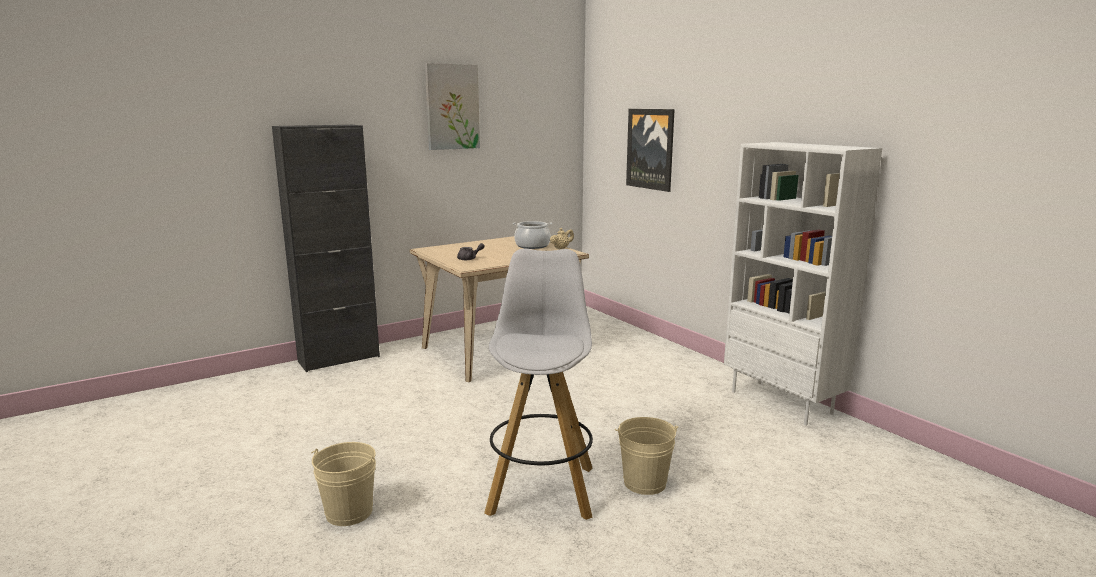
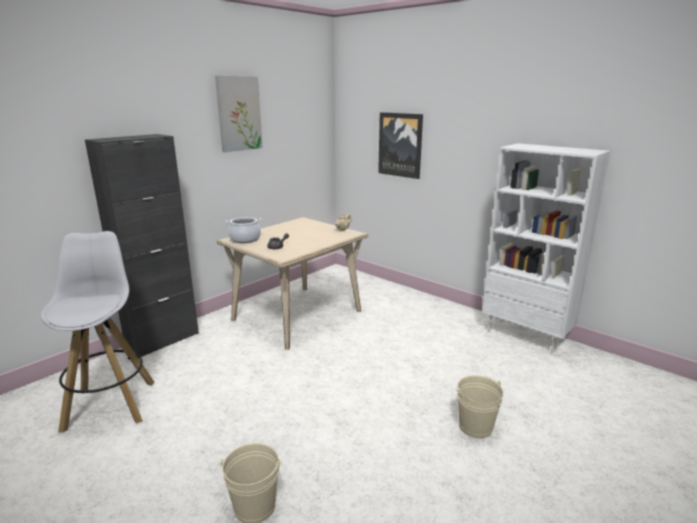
camera: 15 degrees left, 5 degrees up
(532, 246) = (318, 229): cooking pot -> cooking pot (245, 239)
(541, 489) = (403, 448): white stool -> white stool (110, 404)

